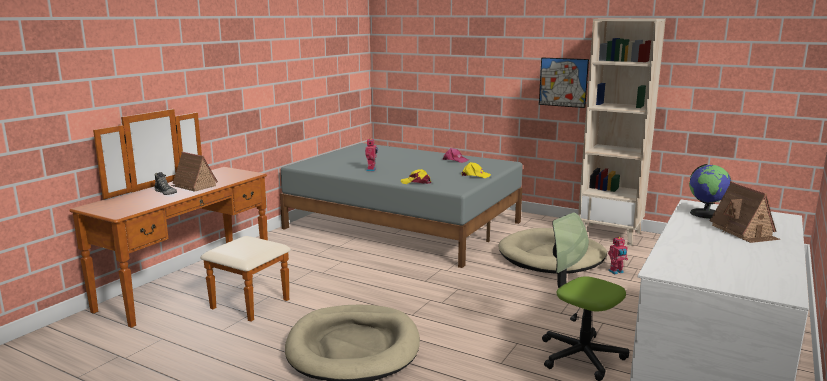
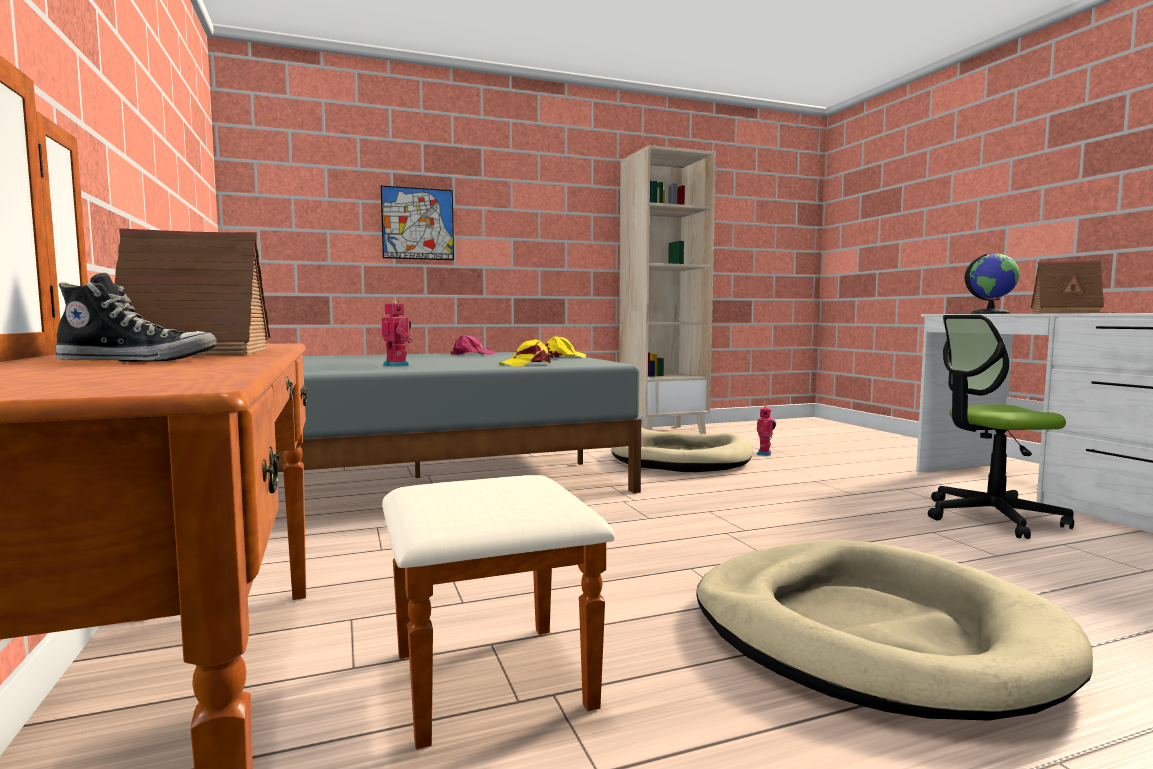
camera: 50 degrees left, 10 degrees down
(563, 82) = (571, 243): picture -> picture (418, 223)

